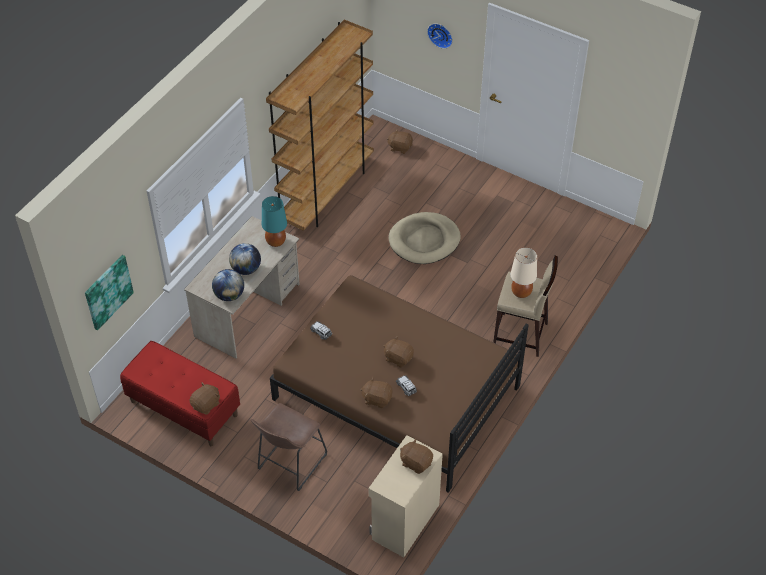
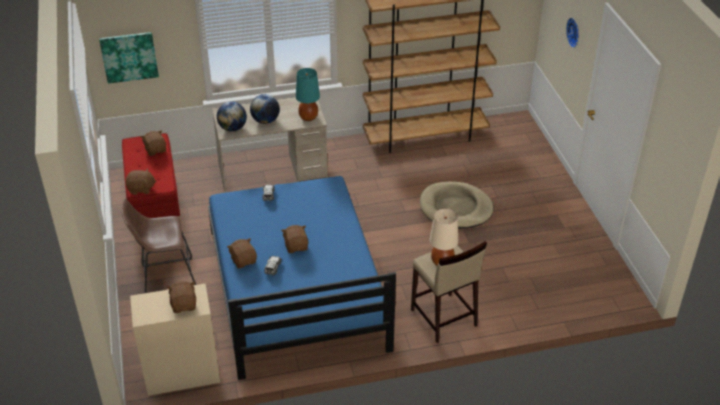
camera: 45 degrees right, 10 degrees down
(396, 393) = (296, 288): brown bed -> blue bed
(400, 147) = (520, 141): brown plush toy -> brown plush toy (156, 150)

